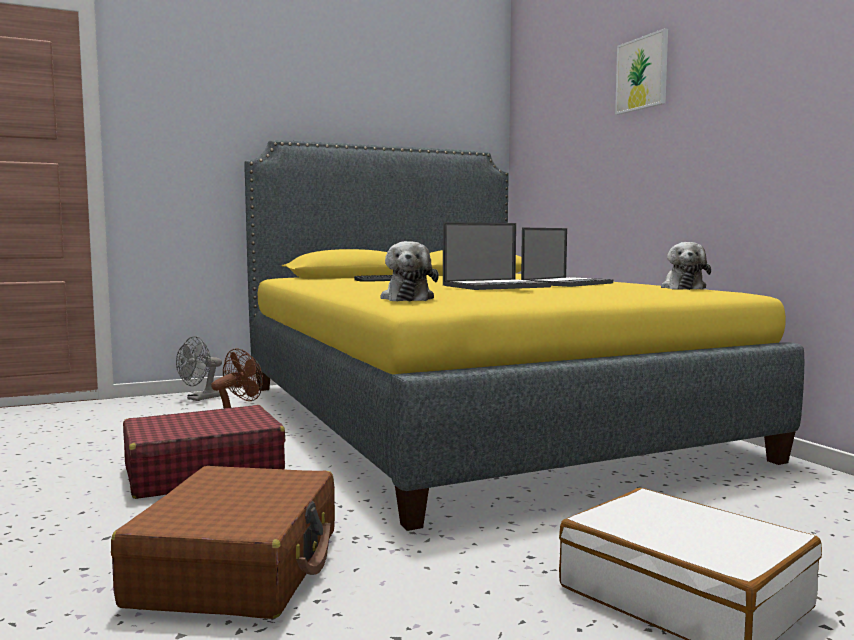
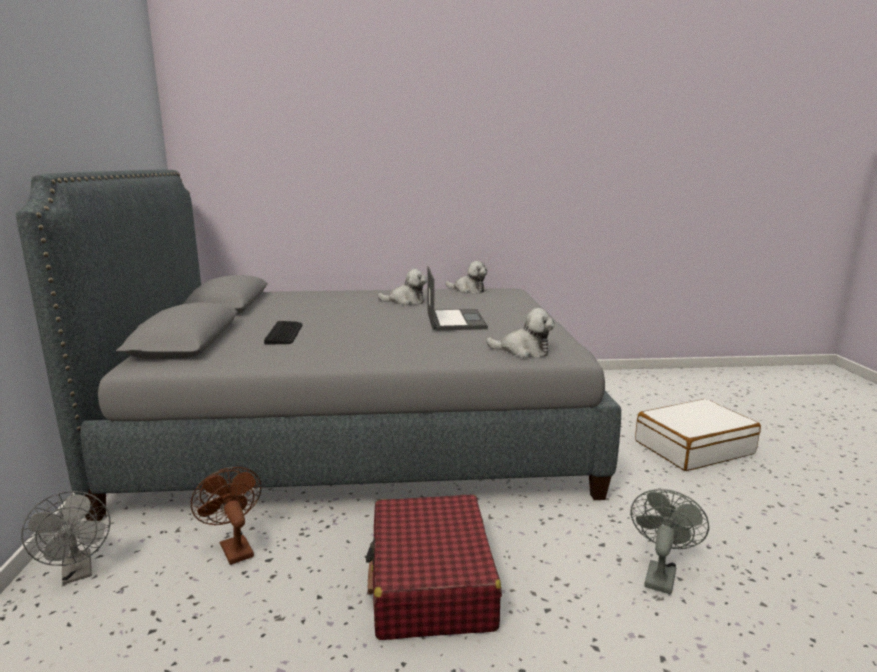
camera: 70 degrees left, 10 degrees up
(239, 567) = (660, 574): brown suitcase -> grey fan
(468, 418) = (360, 431): yellow bed -> grey bed
(567, 283) = (405, 301): laptop -> plush toy
(642, 73) = (375, 126): picture -> none

